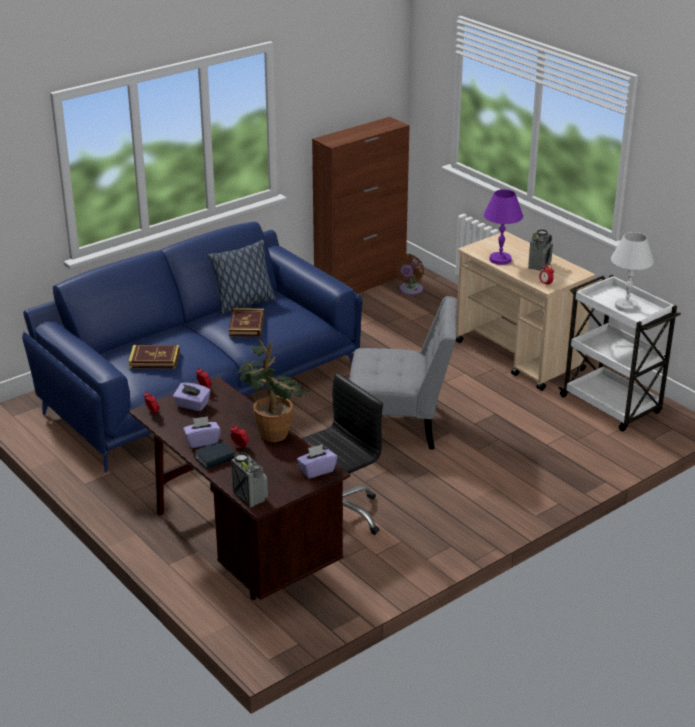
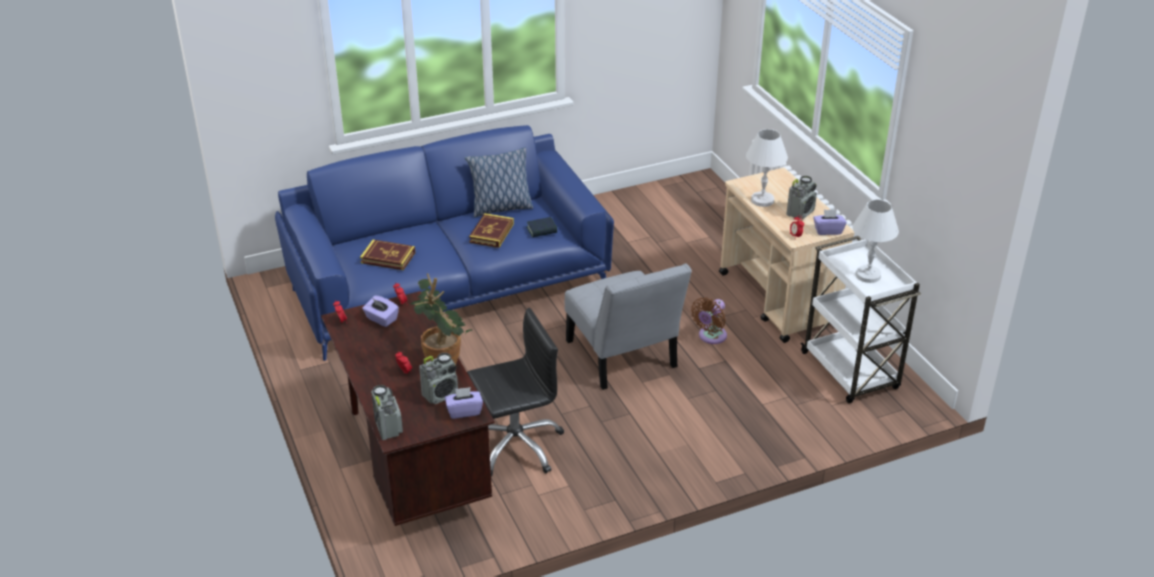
camera: 15 degrees right, 5 degrees up
(202, 441) = (372, 360): purple tissue box -> purple tissue box (828, 230)
(215, 458) = (375, 381): book -> book (542, 230)
(286, 460) = (441, 394): none -> radio
(361, 283) = (653, 193): brown cabinet -> none
(400, 425) = (623, 358): grey chair -> grey chair turned 45 degrees clockwise
(410, 290) = (699, 208): brown fan -> brown fan (710, 337)
(500, 259) = (762, 200): purple table lamp -> white table lamp

